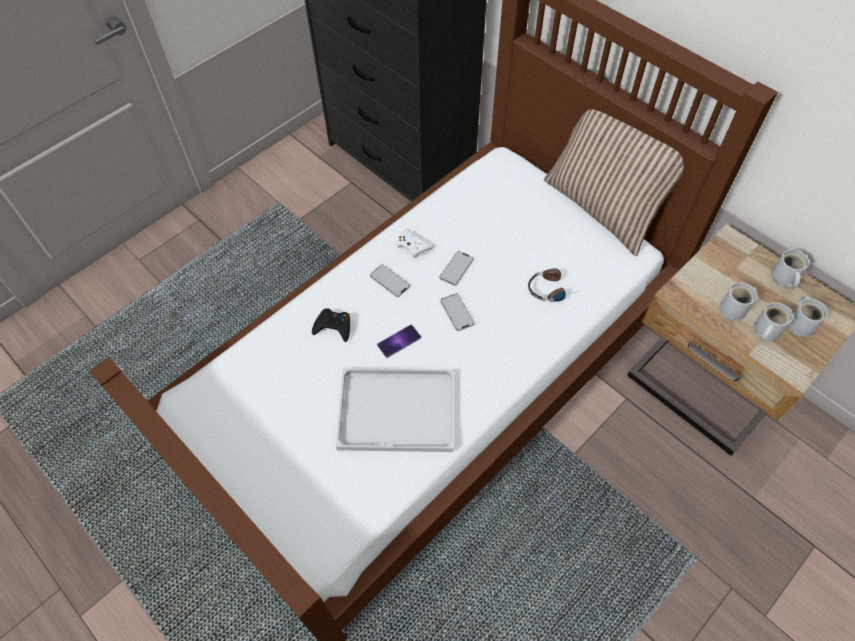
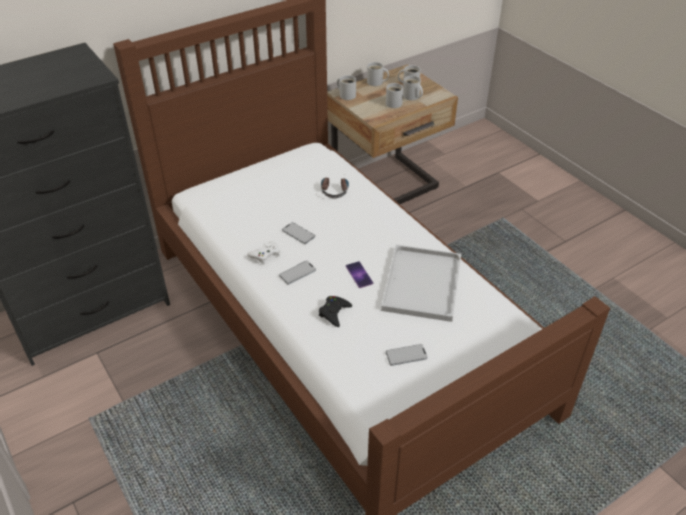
camera: 80 degrees left, 15 degrees down
(457, 312) = (341, 239): phone -> phone (406, 355)
(604, 206) = (266, 154): pillow -> none
(728, 248) = (346, 95): none -> white mug

